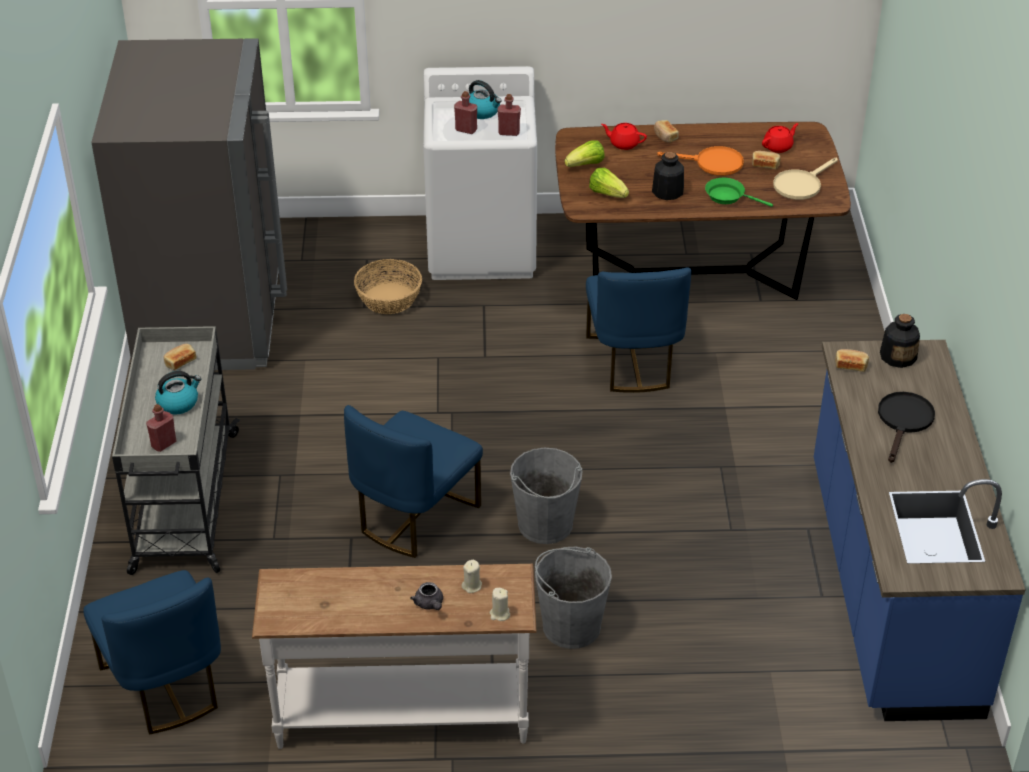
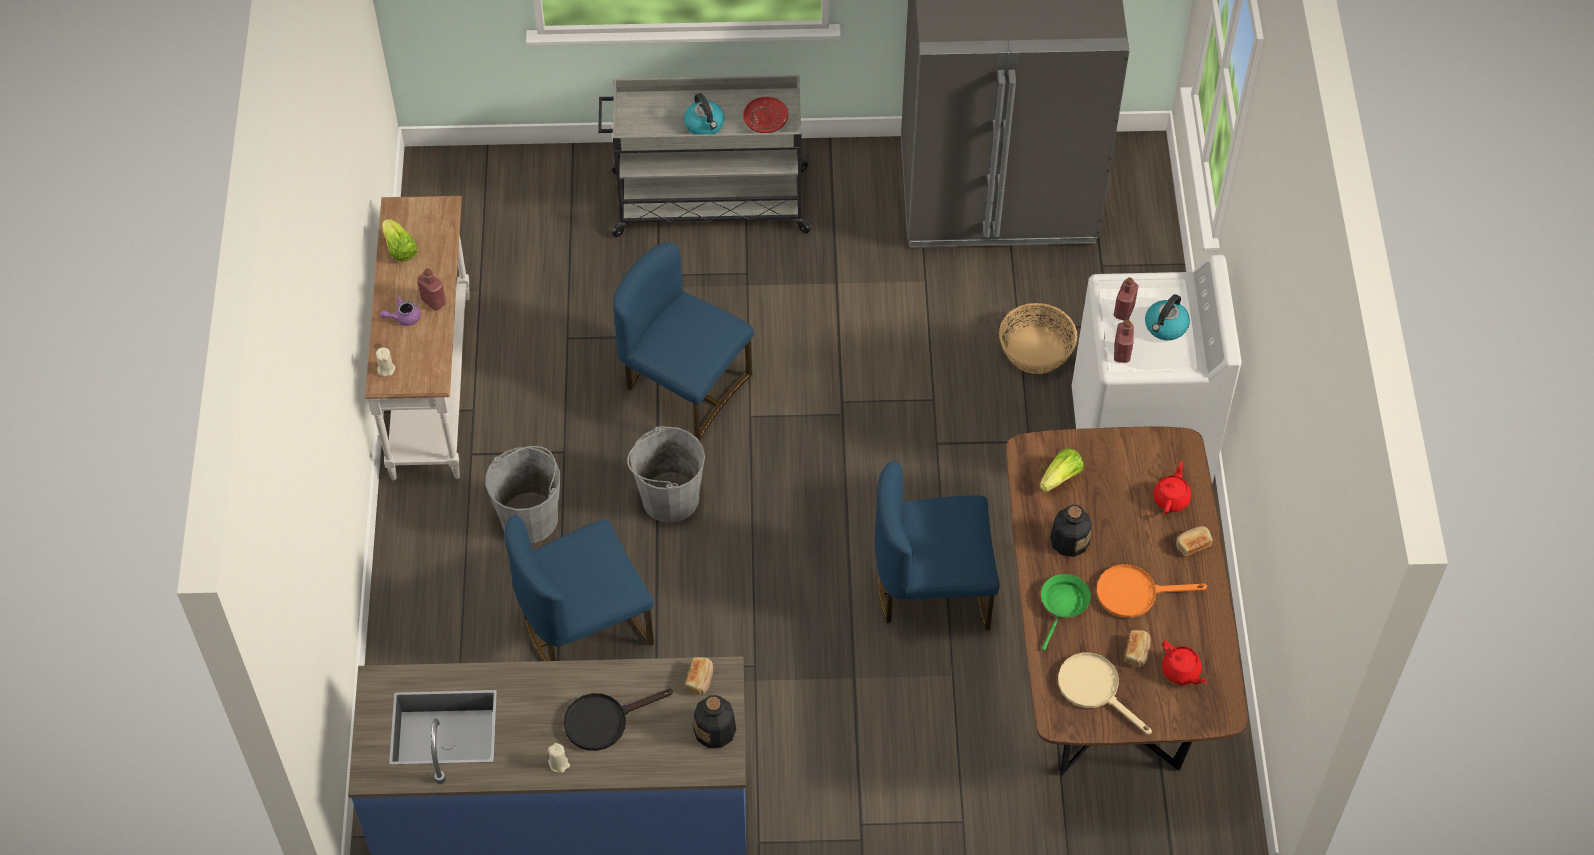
camera: 90 degrees right, 15 degrees up
(164, 444) = (647, 120): red bottle -> red bottle (433, 301)
(165, 685) = (482, 213): blue chair -> blue chair (584, 625)
(180, 362) = (766, 120): bread -> red plate
(429, 604) = (403, 317): grey teapot -> purple teapot
(472, 586) = (422, 348): beige candle -> beige candle (559, 764)
(586, 165) = (1120, 457): lettuce -> lettuce (399, 249)
(712, 163) = (1135, 592): orange frying pan -> orange frying pan turned 75 degrees clockwise
(904, 421) = (604, 720): black frying pan -> black frying pan turned 135 degrees clockwise

